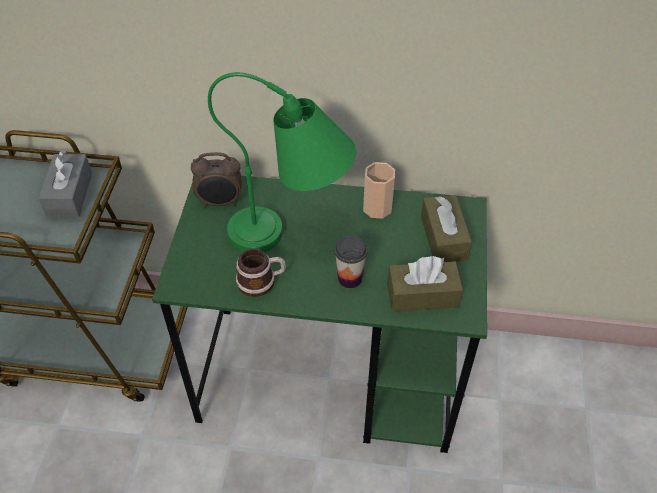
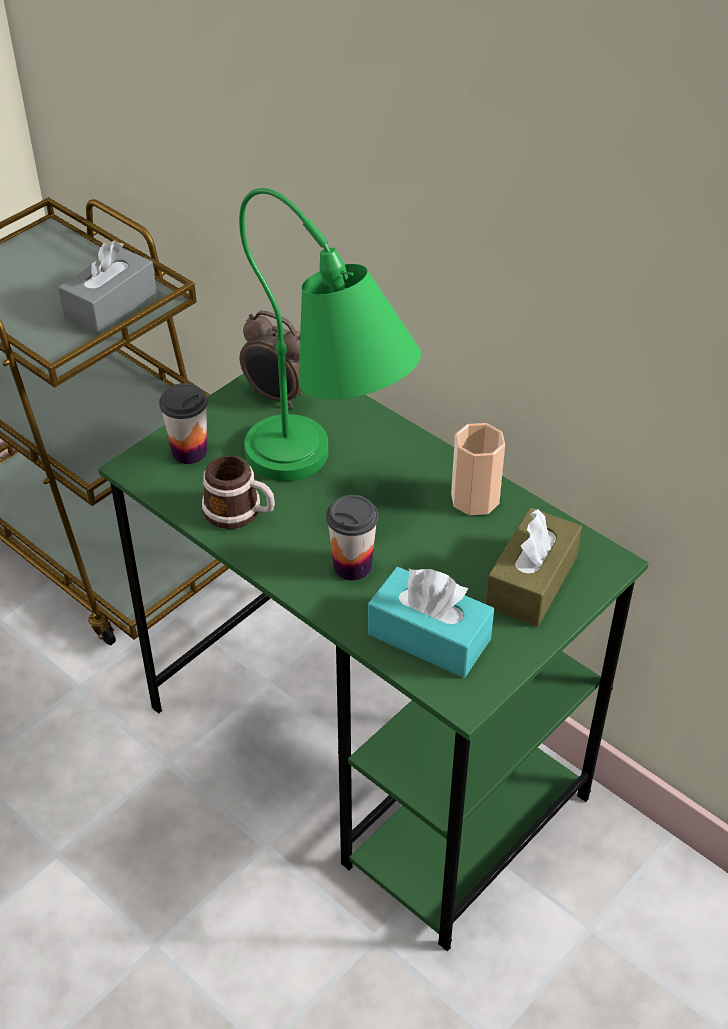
camera: 35 degrees right, 5 degrees down
(199, 261) = (189, 452): none -> cup
(422, 295) = (429, 637): brown tissue box -> turquoise tissue box

